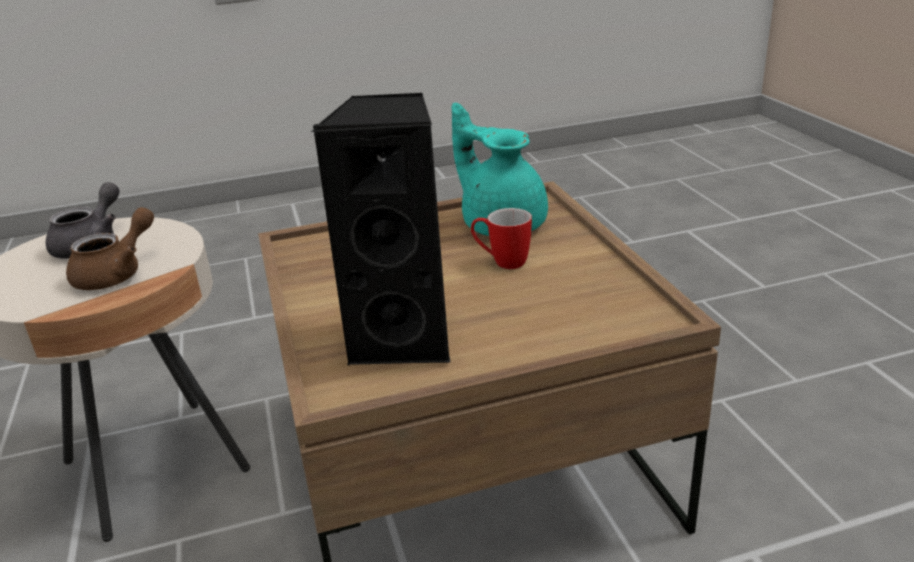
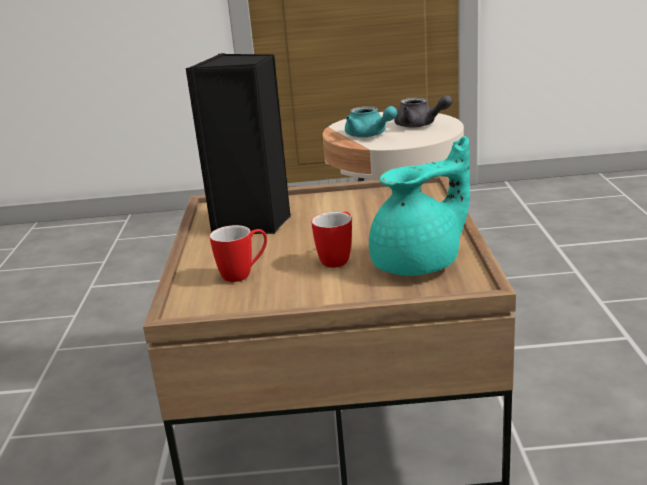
camera: 105 degrees right, 5 degrees down
(117, 274) = (369, 135): brown teapot -> turquoise teapot
(559, 308) = (244, 274): none -> mug

